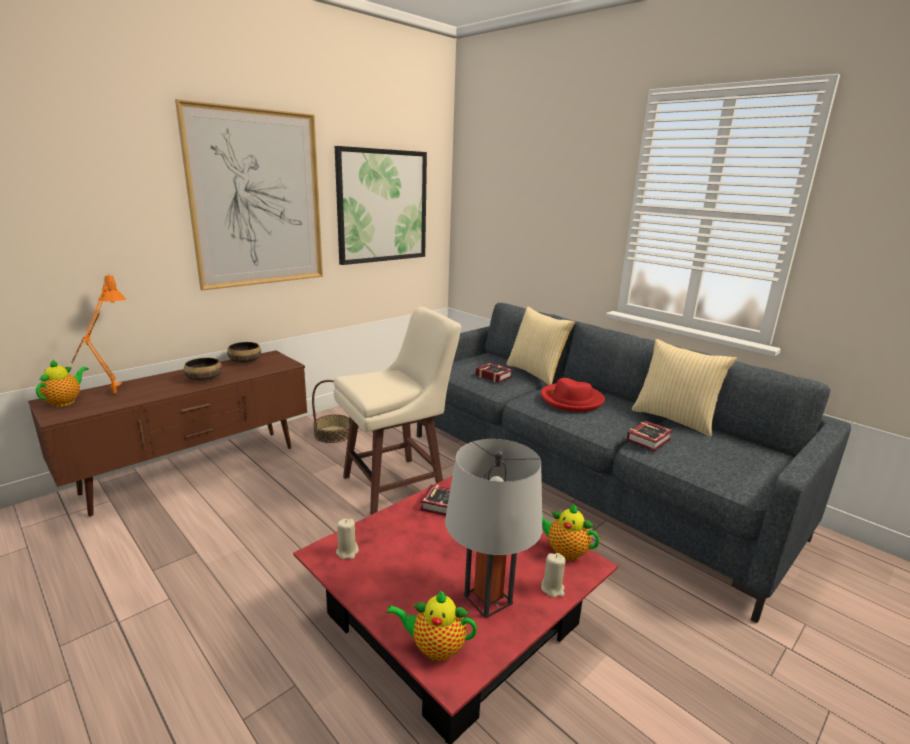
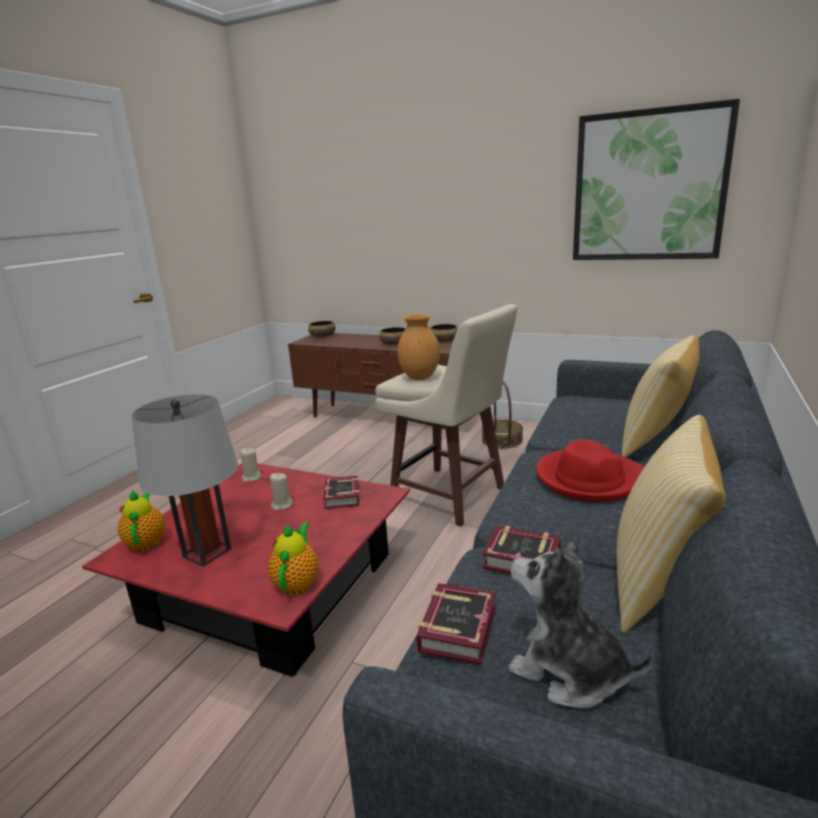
camera: 70 degrees right, 0 degrees up
(65, 402) = (322, 336): teapot -> bowl
(111, 396) = (339, 340): orange table lamp -> none
(257, 199) = (484, 187): picture -> none
(383, 387) = (419, 378): none -> brown vase
(493, 375) = (591, 421): book -> book (461, 627)
(552, 588) = (230, 586): beige candle -> beige candle (282, 505)
(737, 454) = (568, 671): none -> plush toy

